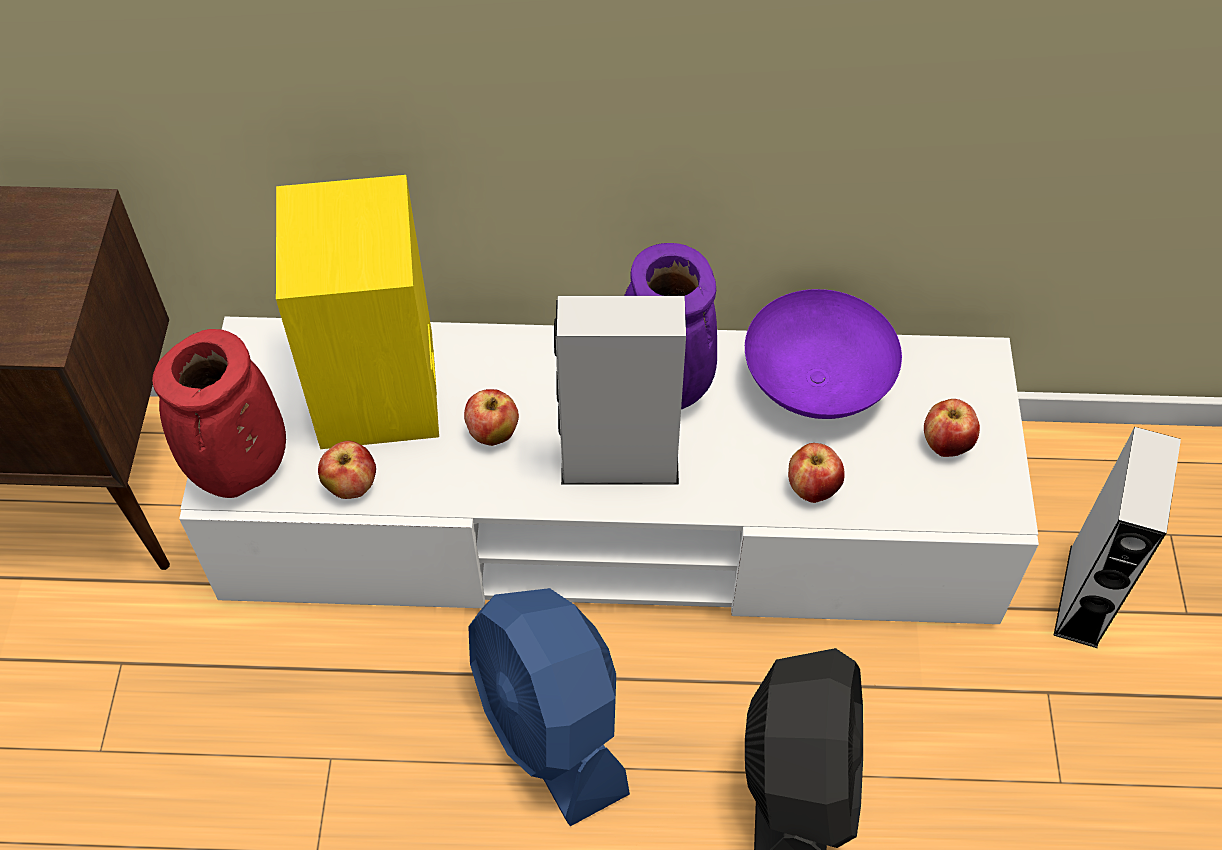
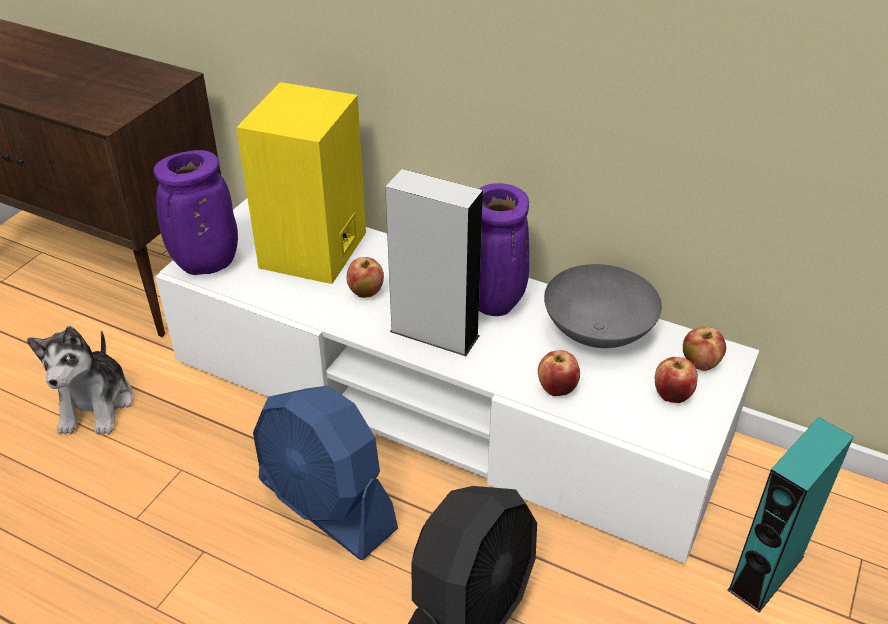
camera: 25 degrees right, 15 degrees down
(145, 713) = (96, 404): none -> plush toy
(241, 473) = (205, 265): red vase -> purple vase
(351, 485) = (262, 291): apple -> apple (700, 363)
(551, 726) = (327, 505): blue fan -> blue fan turned 45 degrees counterclockwise
(815, 382) = (598, 331): purple bowl -> grey bowl
(1083, 596) = (766, 573): grey speaker -> turquoise speaker

